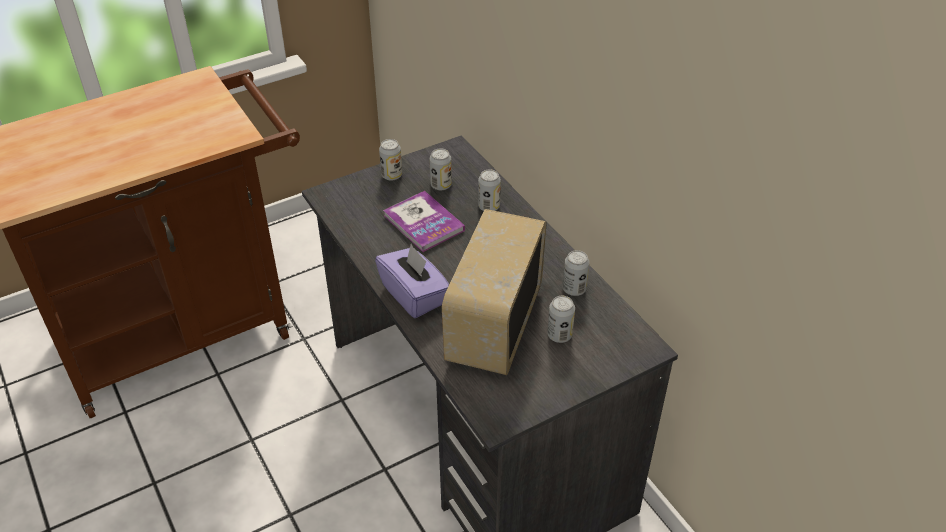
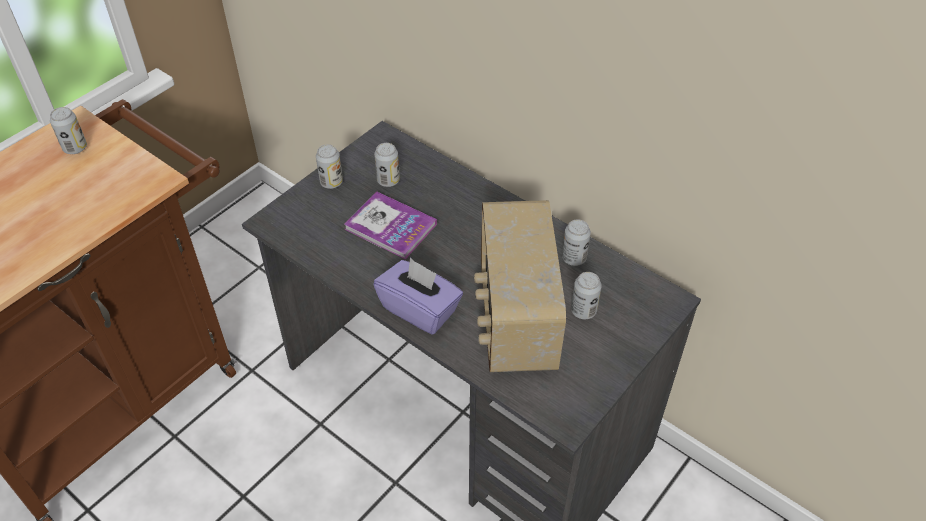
camera: 20 degrees left, 5 degrees up
(489, 207) = (448, 192): can -> can (75, 148)

